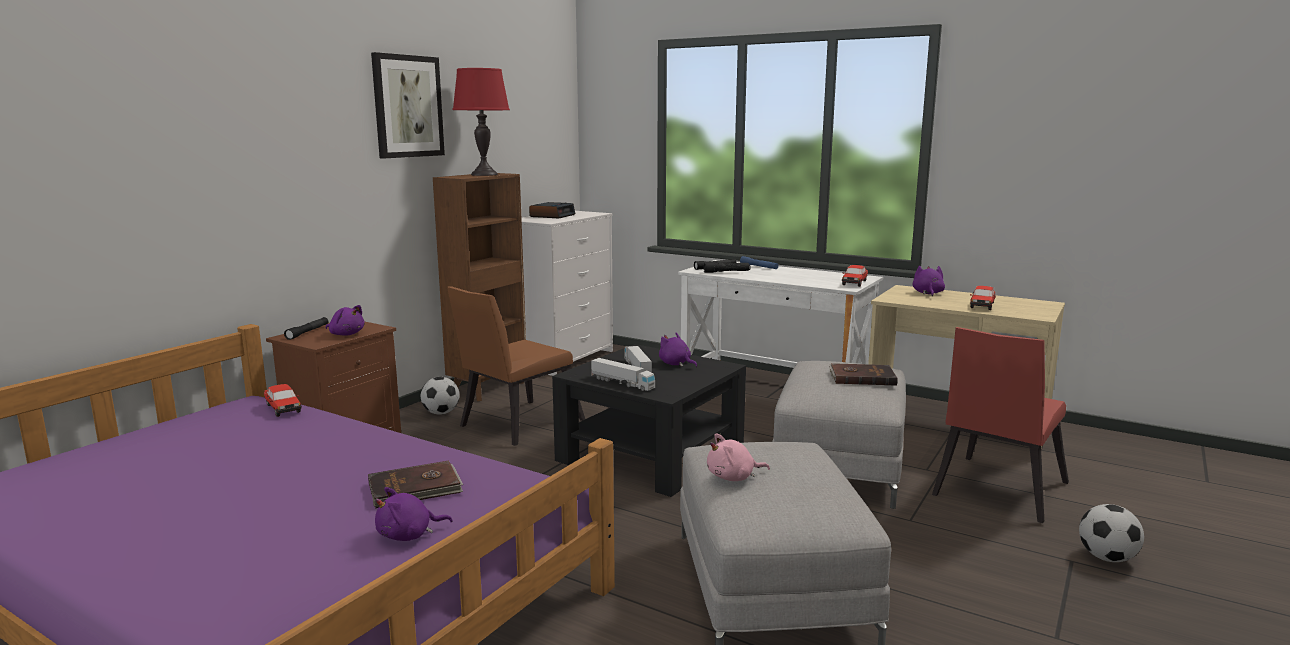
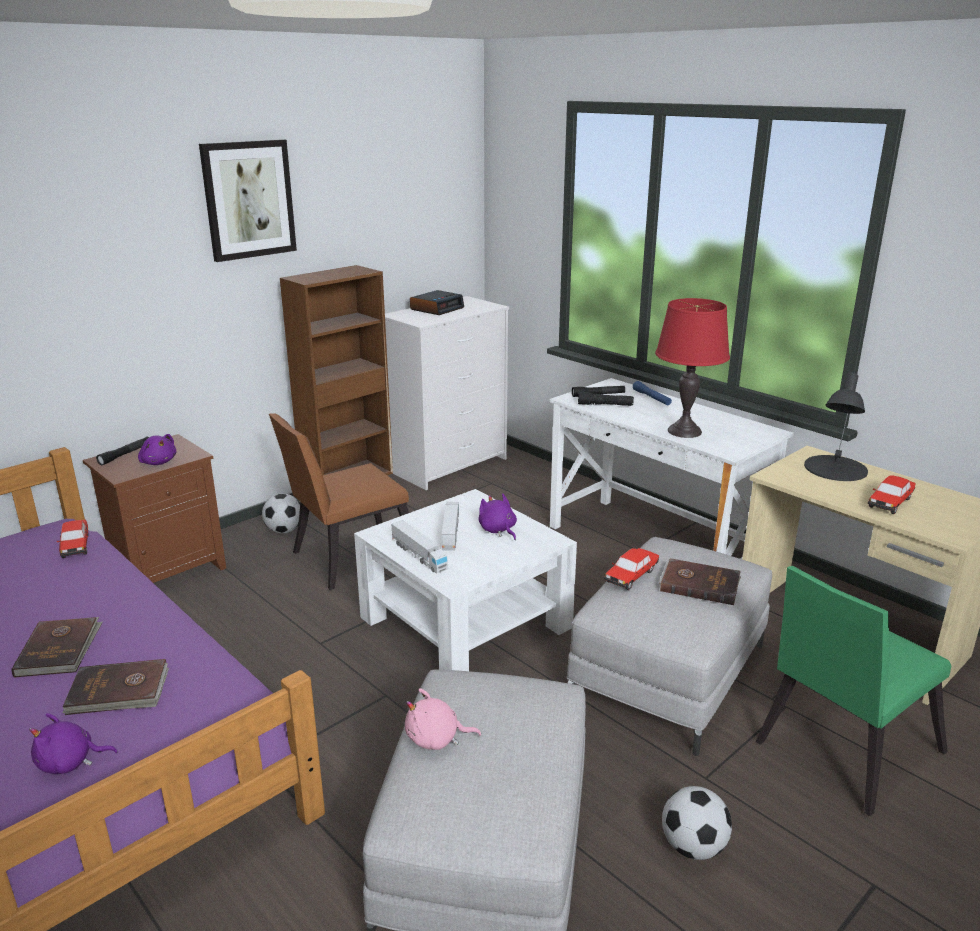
camera: 15 degrees right, 10 degrees up
(330, 471) = (60, 649): none -> brown book
(484, 174) = (341, 272): red table lamp -> red table lamp (684, 431)
(651, 454) = (465, 622): black coffee table -> white coffee table
(854, 282) = (746, 442): toy car -> toy car (631, 576)
(927, 293) = (834, 468): purple plush toy -> black table lamp
(995, 491) = (840, 750): red chair -> green chair
(1107, 558) = (925, 890): football -> football (693, 847)

